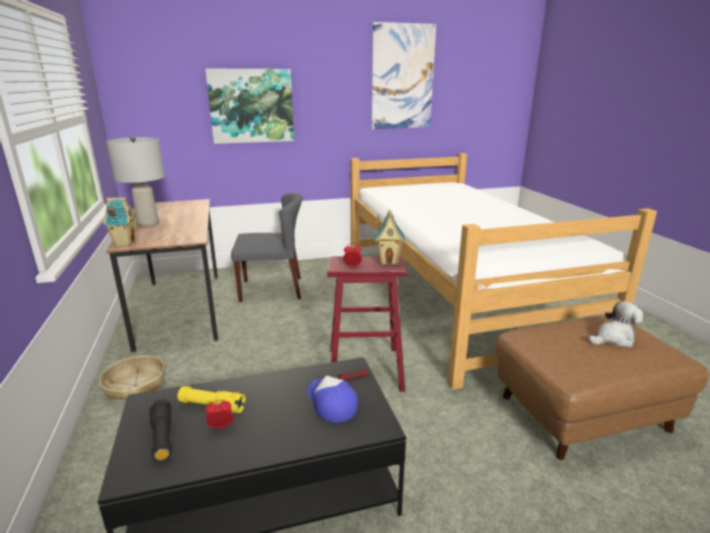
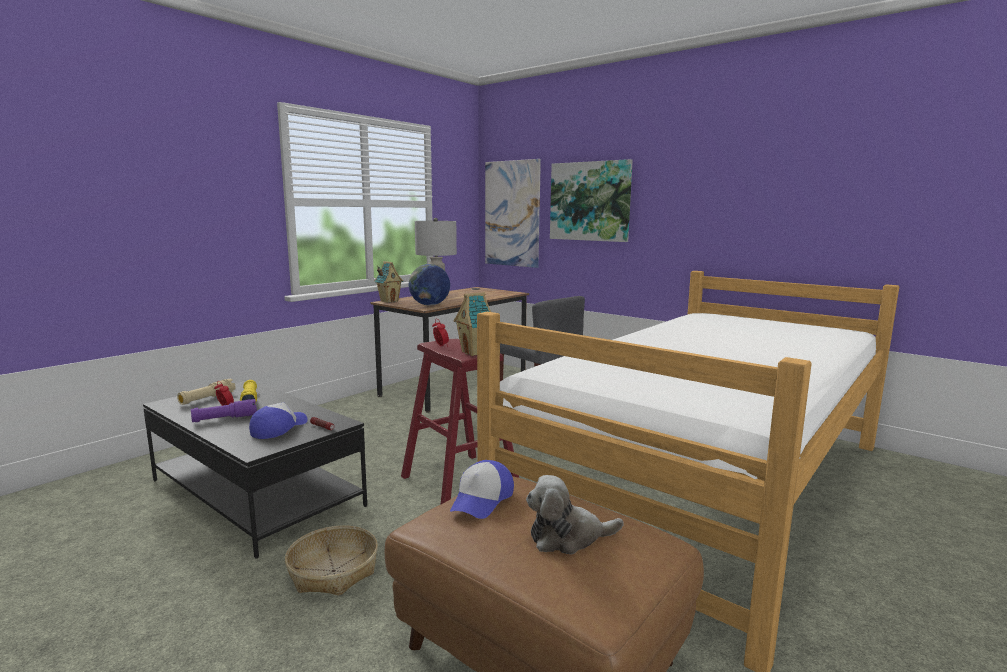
camera: 55 degrees right, 10 degrees down
(135, 385) = (340, 412): basket -> basket (333, 571)
(162, 437) = (207, 399): black flashlight -> beige flashlight
(184, 235) = (429, 305): none -> globe
(260, 433) = (225, 419): none -> purple flashlight
(402, 77) = (784, 162): picture -> picture (511, 214)
(555, 348) = (482, 500): none -> cap
(613, 338) = (568, 537): plush toy -> plush toy turned 135 degrees clockwise

